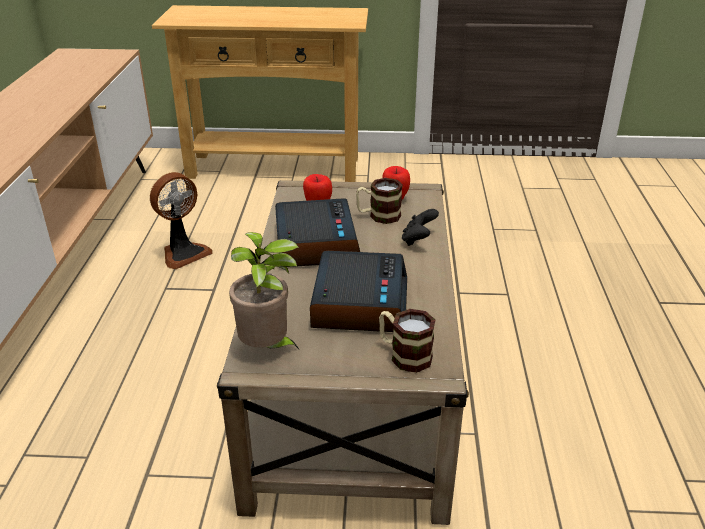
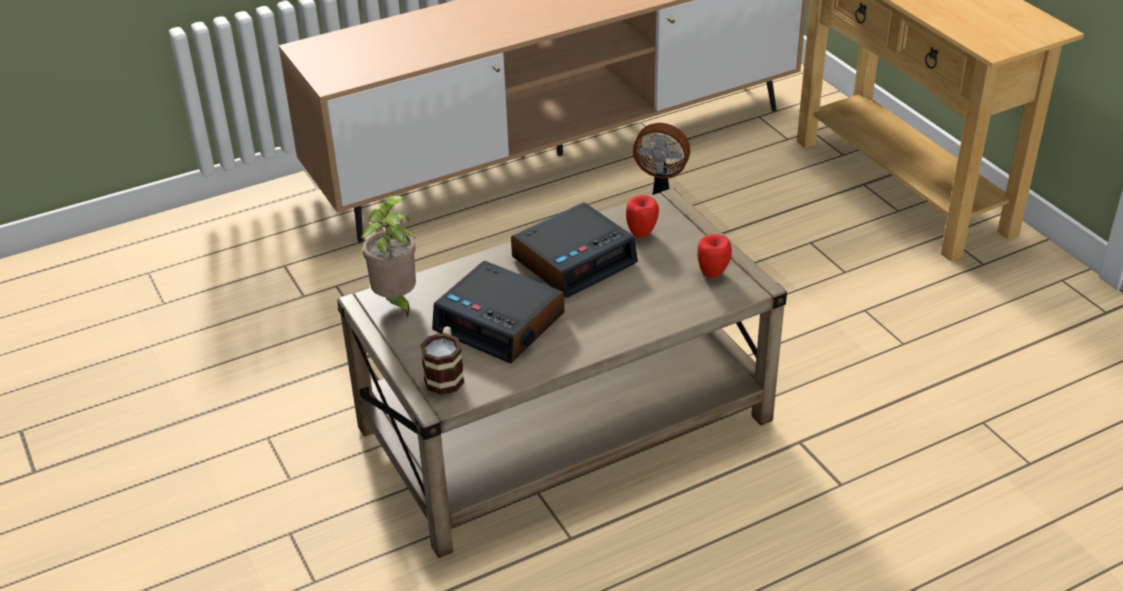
camera: 60 degrees right, 5 degrees up
(359, 302) = (501, 322): alarm clock -> alarm clock turned 60 degrees clockwise
(378, 216) = (665, 276): mug -> none
(418, 240) = (643, 318): black game controller -> none

